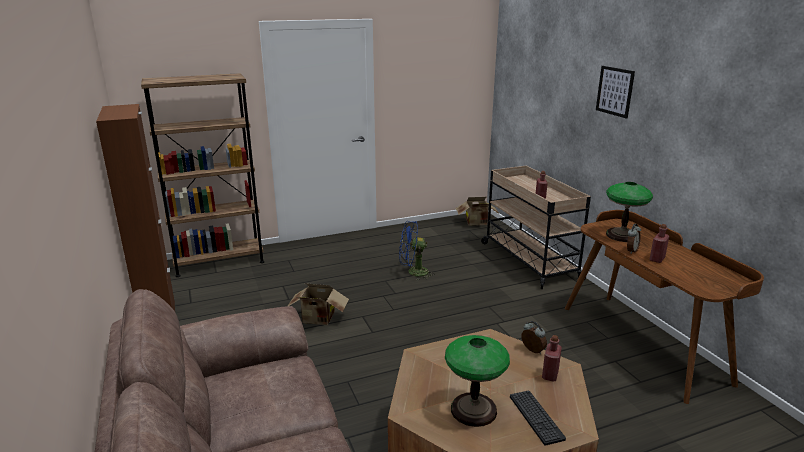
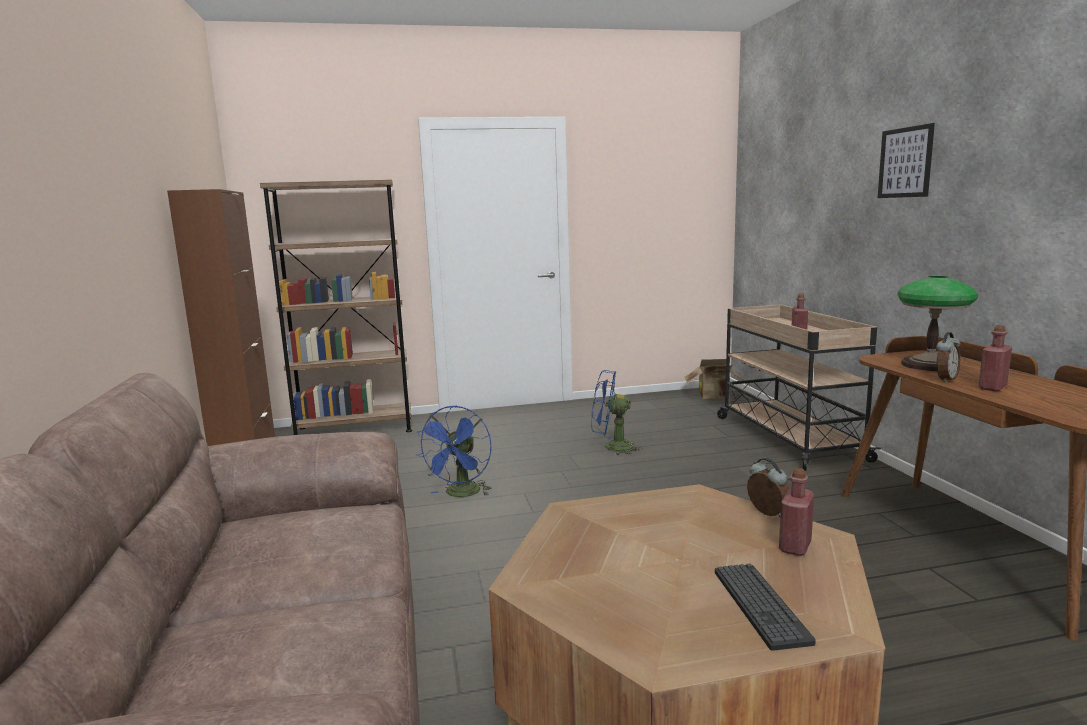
camera: 10 degrees right, 10 degrees down
(319, 320) = (461, 494): cardboard box -> blue fan
(473, 409) = (644, 587): table lamp -> none

